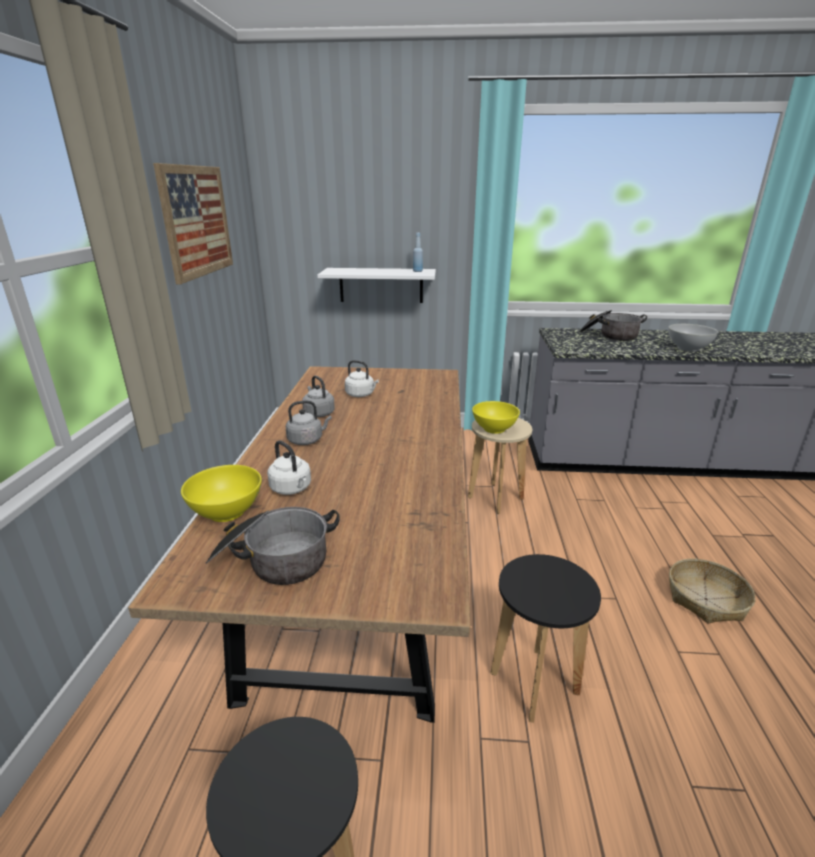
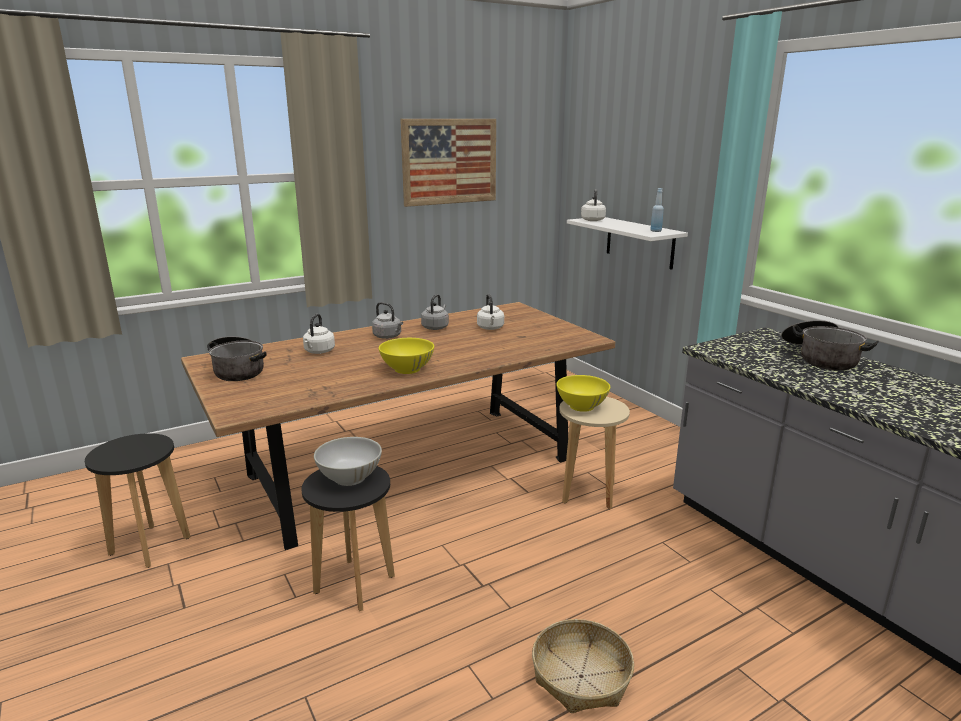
camera: 55 degrees right, 5 degrees down
(226, 512) = (277, 347): yellow bowl -> yellow bowl (407, 369)
(338, 271) = (593, 220): none -> white kettle
(688, 348) = (876, 402): white bowl -> white bowl (349, 477)

